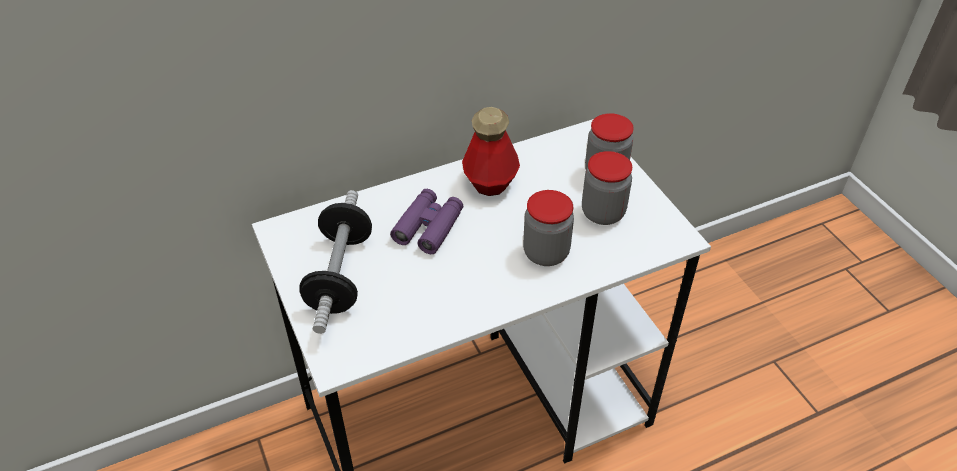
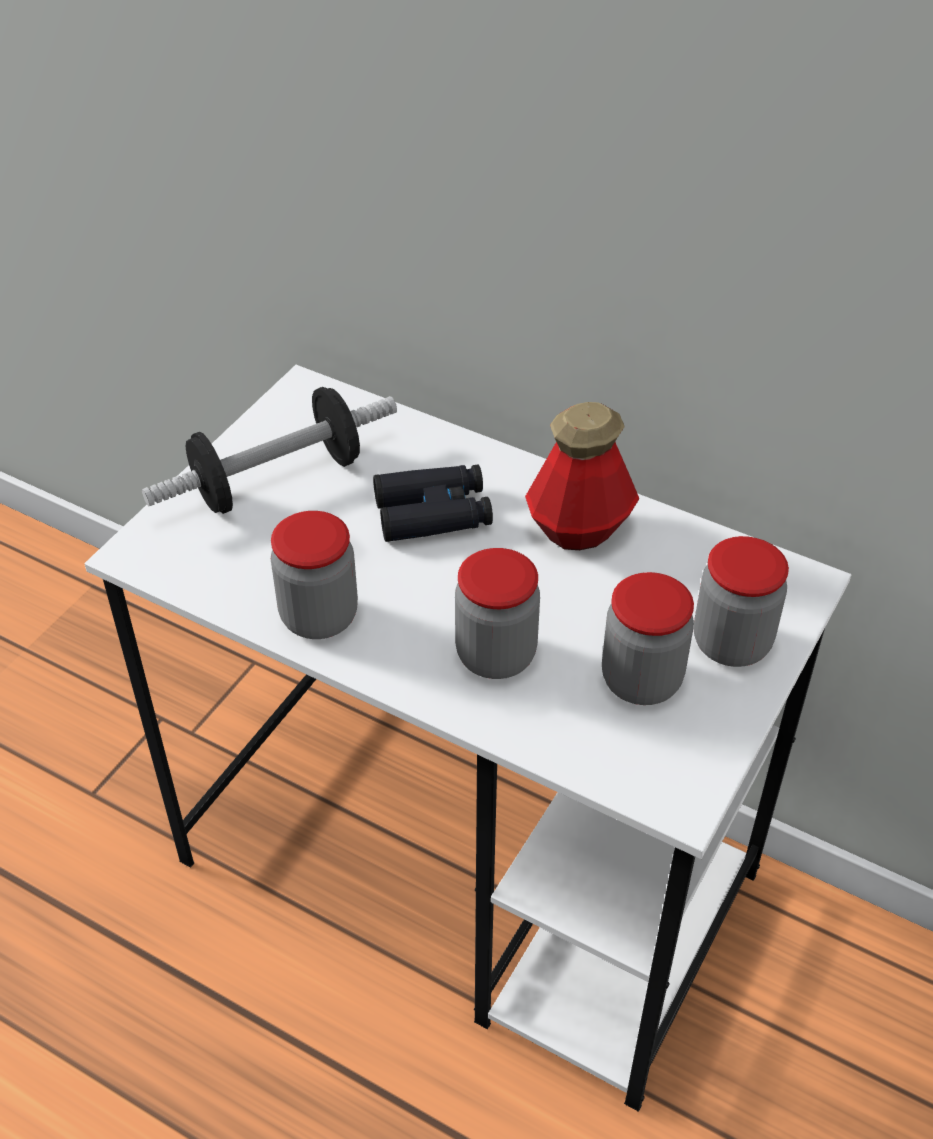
camera: 55 degrees right, 0 degrees up
(428, 227) = (433, 513): purple binoculars -> black binoculars
(460, 306) = (319, 617): none -> jar

